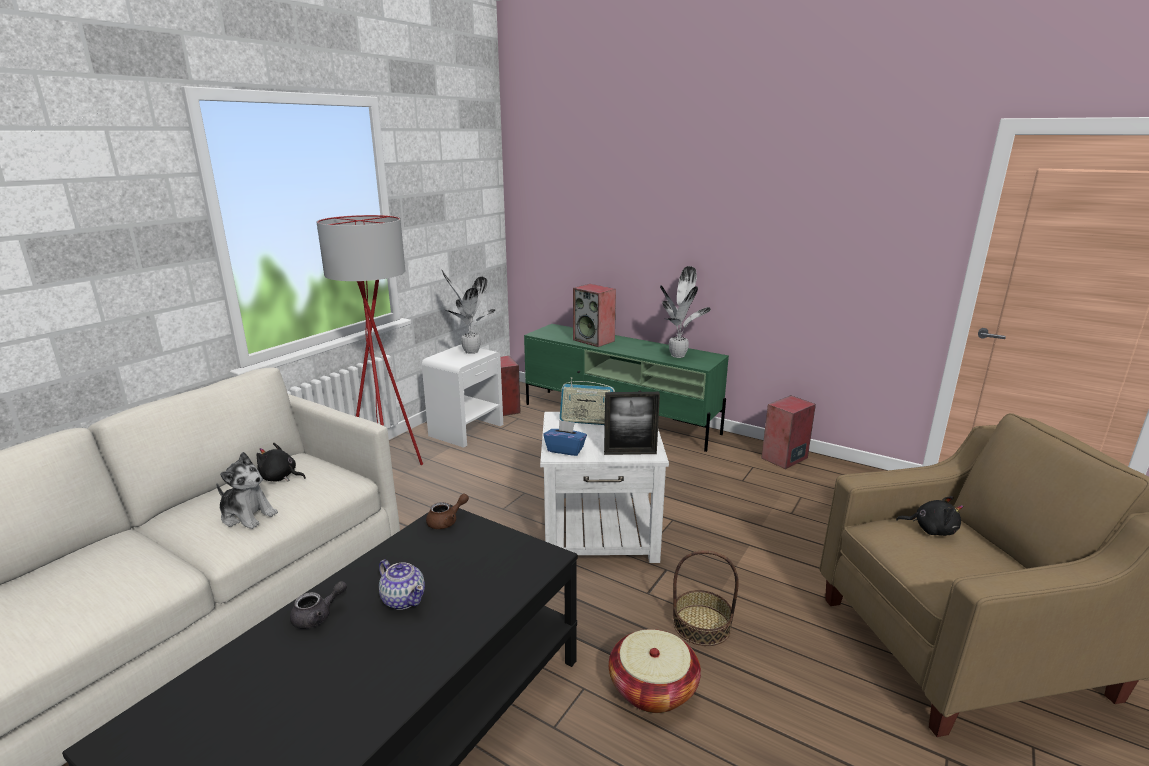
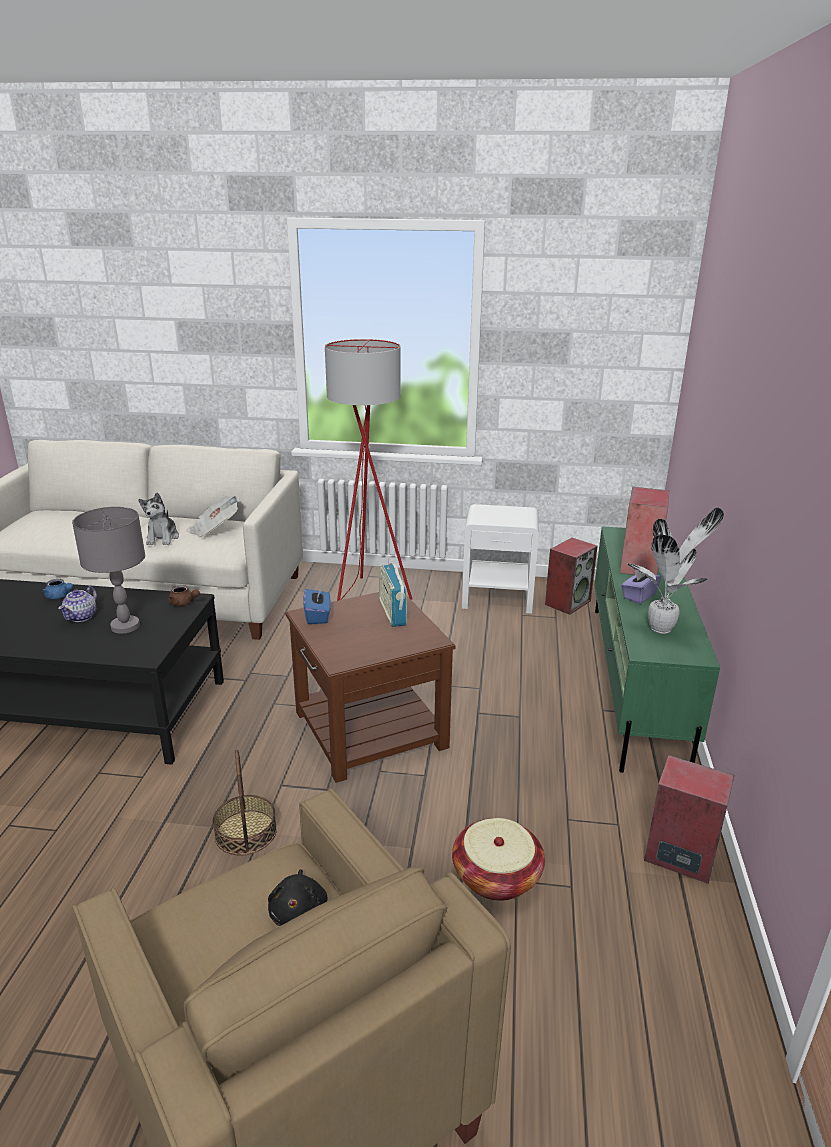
camera: 65 degrees right, 5 degrees up
(280, 477) = (214, 529): black plush toy -> newspaper
(318, 616) = (60, 596): grey teapot -> blue teapot
(463, 566) = (125, 626): none -> grey table lamp
(470, 351) = (516, 516): potted plant -> none
(600, 530) = (369, 729): white side table -> brown side table
(630, 453) = (333, 650): picture frame -> none
(633, 350) = (638, 596): none -> purple tissue box
(653, 688) = (150, 816): basket -> basket (496, 876)

